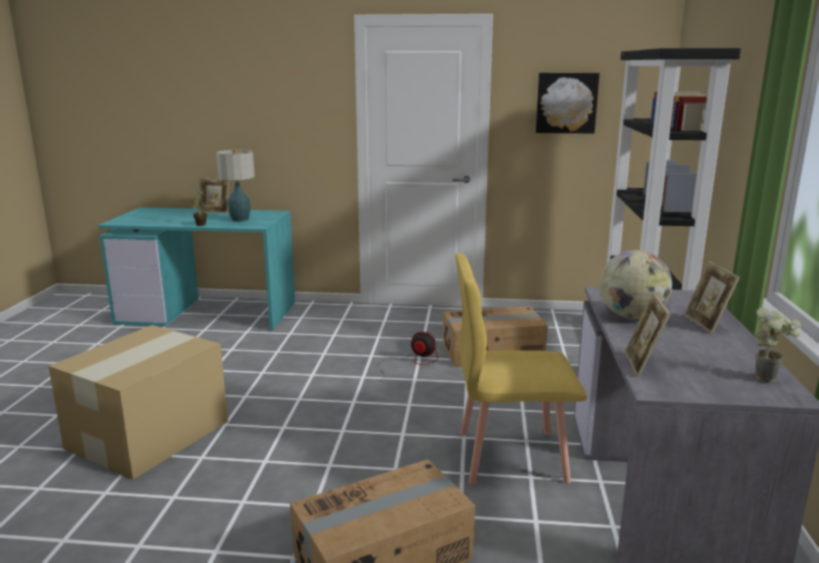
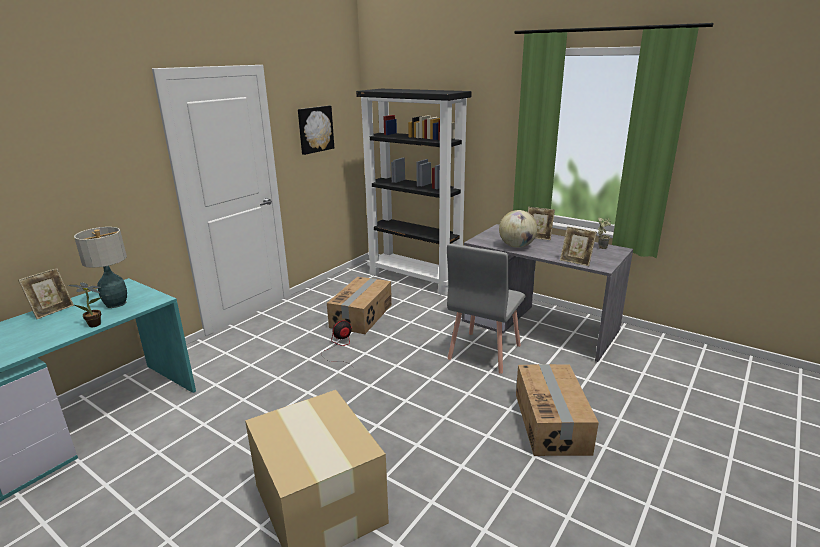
camera: 60 degrees left, 5 degrees up
(510, 456) = (483, 352): yellow chair -> grey chair

